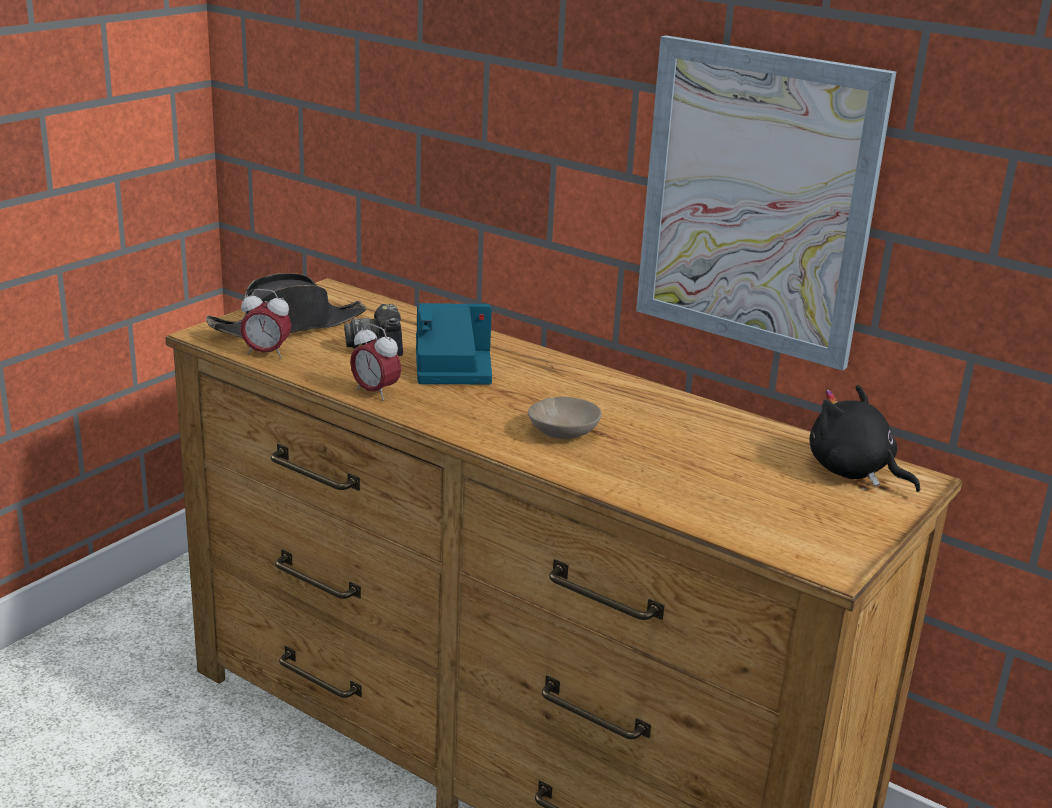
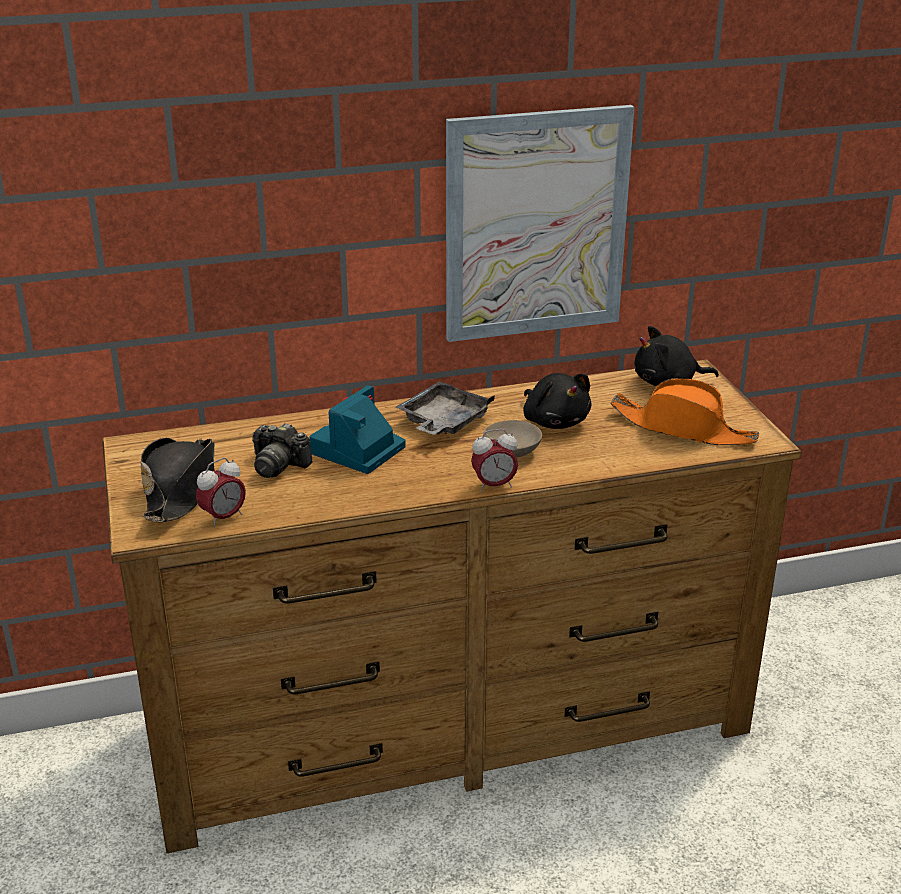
camera: 50 degrees left, 5 degrees up
(375, 392) = (360, 496): alarm clock -> alarm clock (494, 485)
(563, 386) = (443, 422): none -> grey tray
(657, 435) = (554, 421): none -> black plush toy
(767, 508) = (683, 428): none -> orange hat

